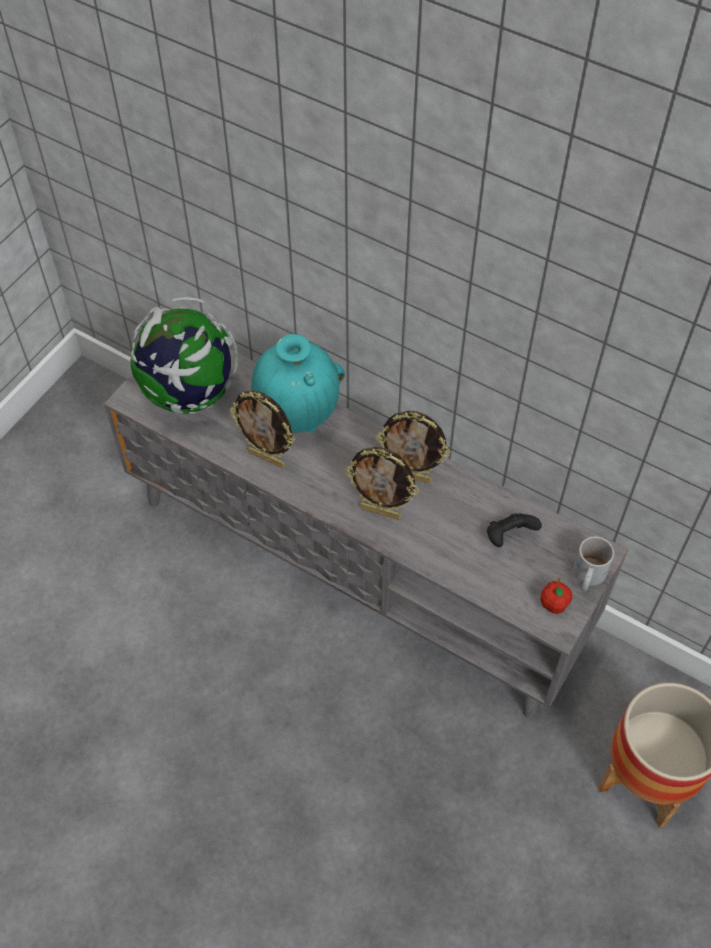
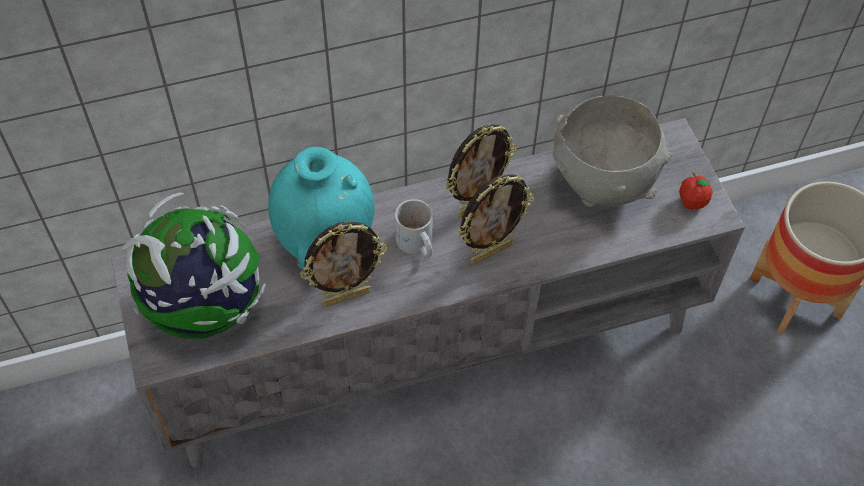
camera: 50 degrees left, 0 degrees up
(509, 537) = (601, 183): black game controller -> grey bowl
(586, 575) = (685, 161): white mug -> white mug (416, 245)

